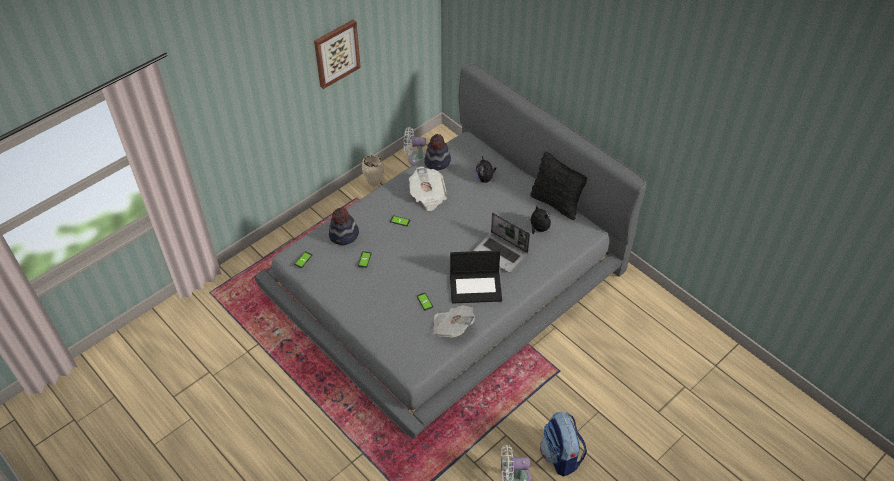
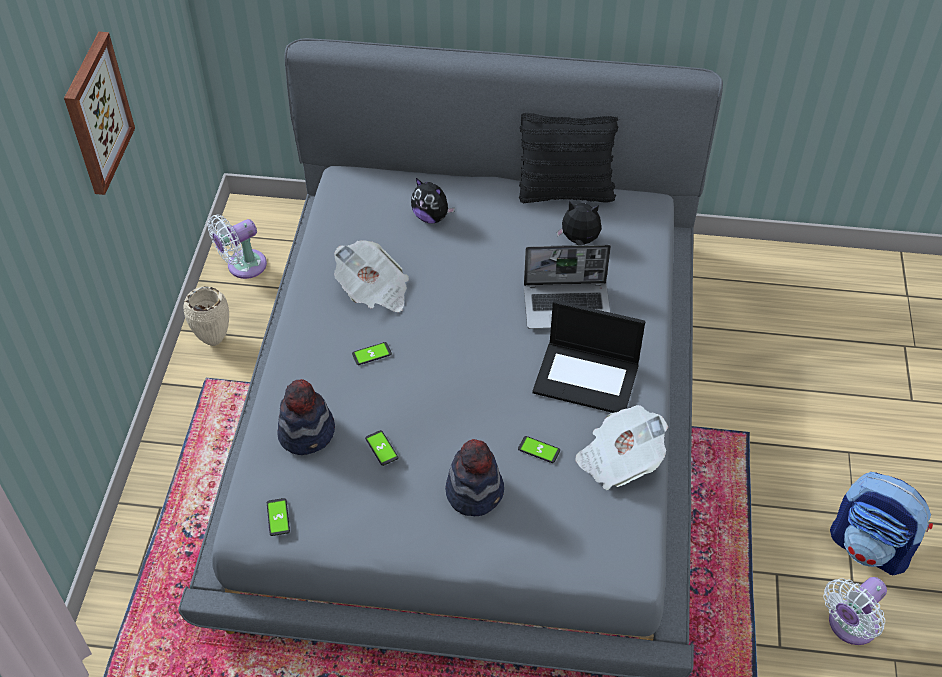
camera: 40 degrees left, 0 degrees up
(438, 161) = (334, 232): hat -> hat (475, 491)
(476, 287) = (587, 378): laptop -> laptop turned 60 degrees clockwise

